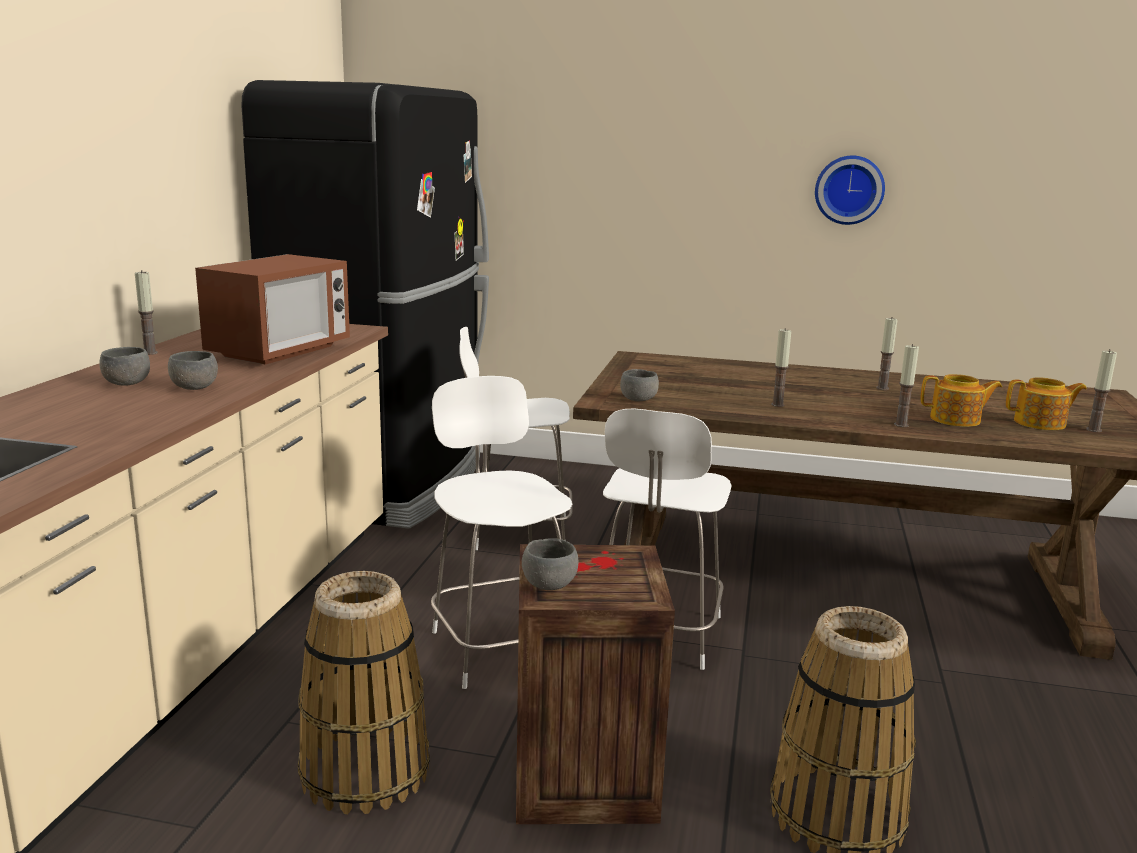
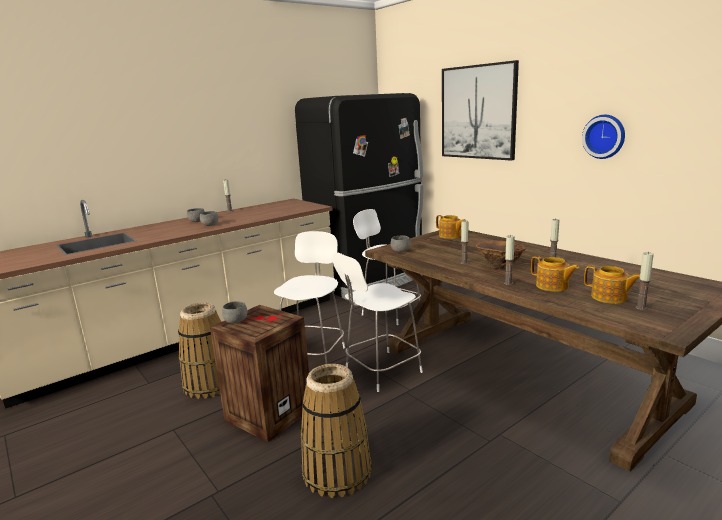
camera: 40 degrees right, 0 degrees up
(280, 351) = (268, 214): microwave -> none
(608, 139) = (478, 112): none -> picture
(655, 366) = (450, 236): none -> teapot
(839, 405) = (499, 268): none -> brown vase

